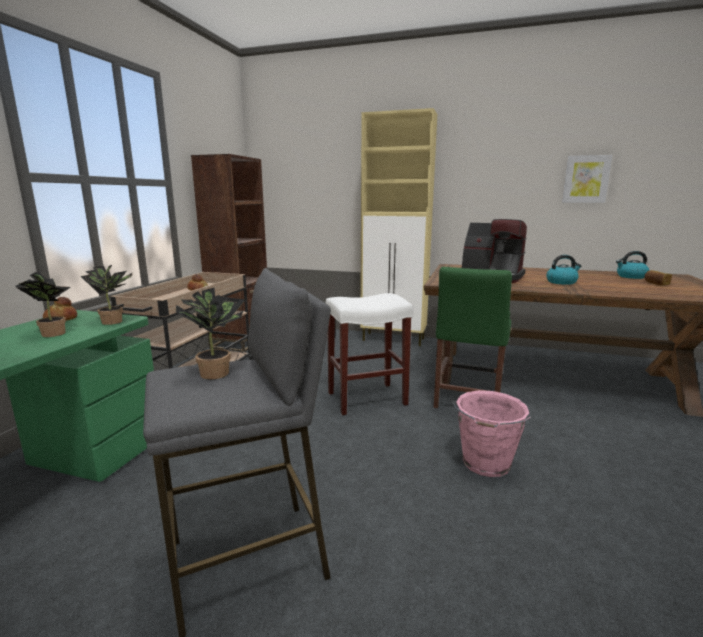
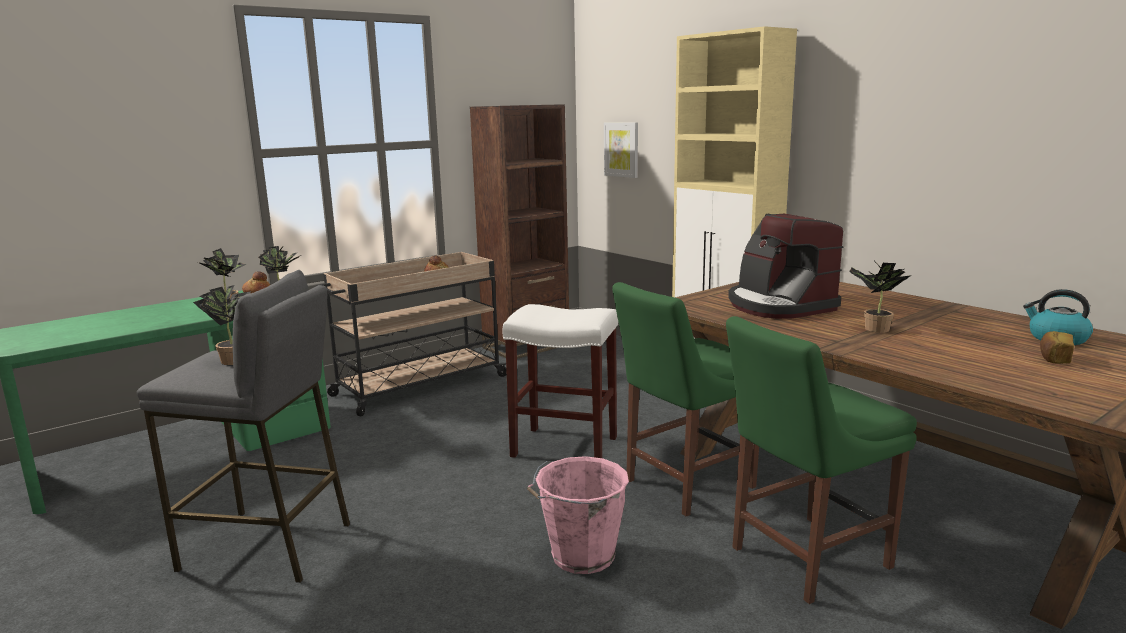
camera: 35 degrees right, 0 degrees up
(561, 282) = (873, 329): kettle -> potted plant
(580, 421) = (804, 559): none -> green chair
(586, 179) = (1042, 140): picture -> picture (621, 149)

